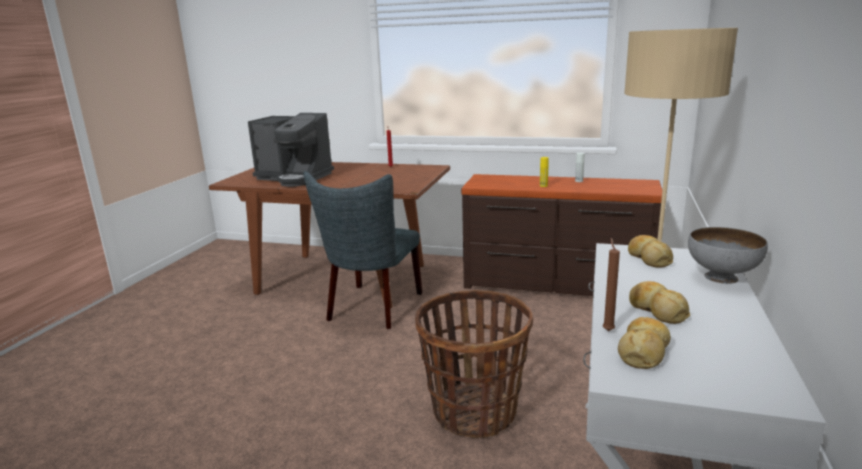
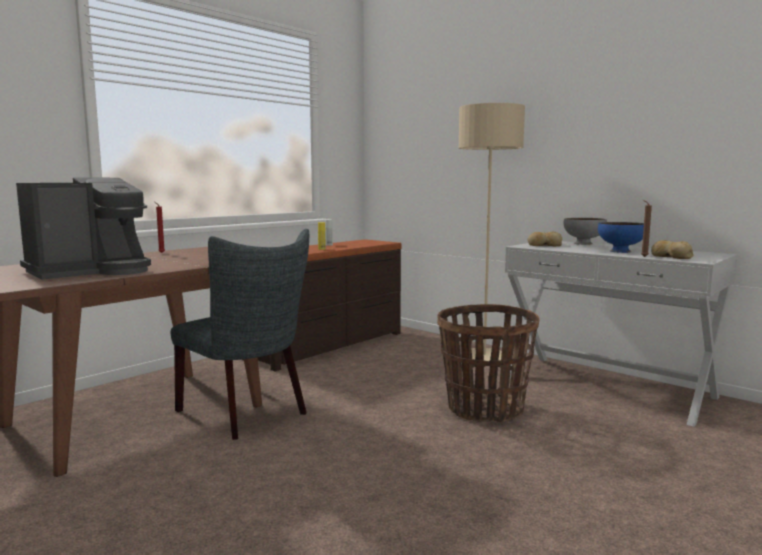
camera: 65 degrees left, 10 degrees down
(657, 310) = (621, 251): bread -> blue bowl

